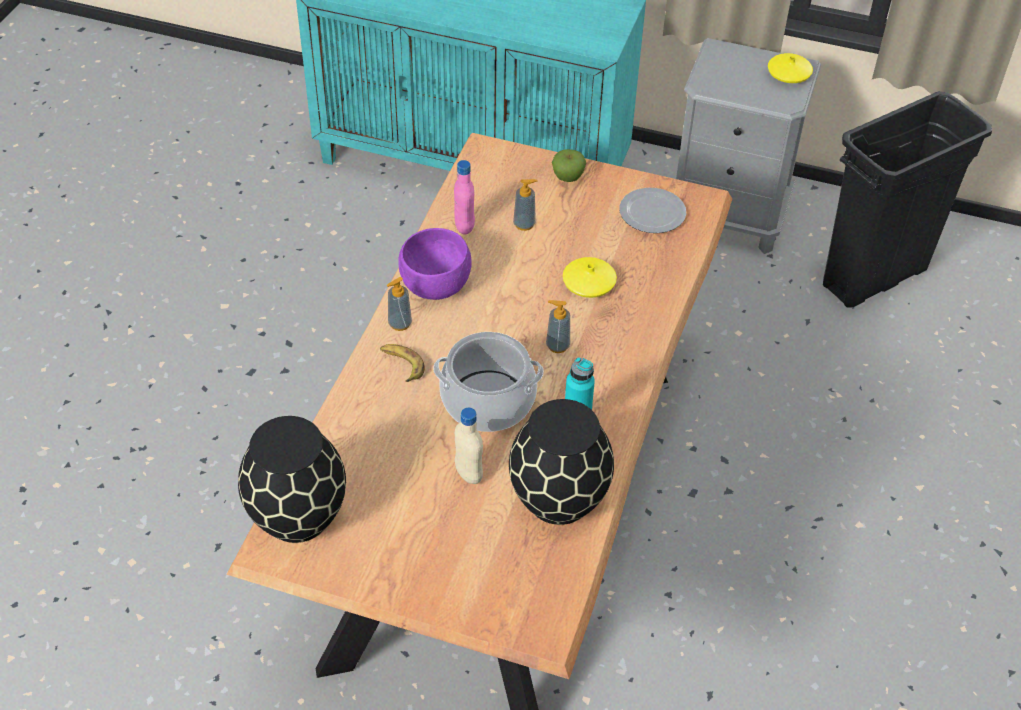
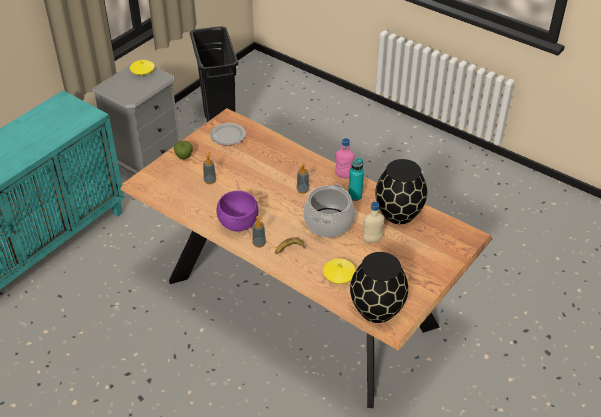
camera: 70 degrees left, 5 degrees down
(464, 226) = (198, 203): pink bottle -> pink bottle (344, 175)
(589, 283) = (265, 169): yellow vase -> yellow vase (339, 274)

